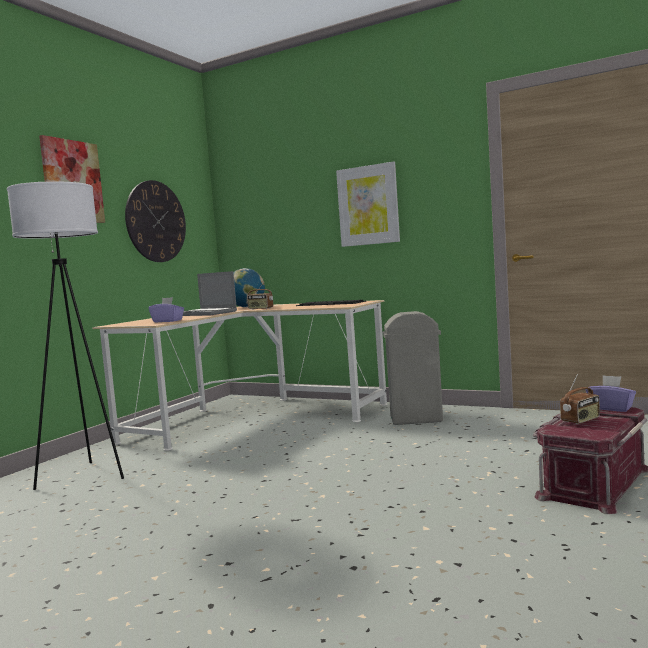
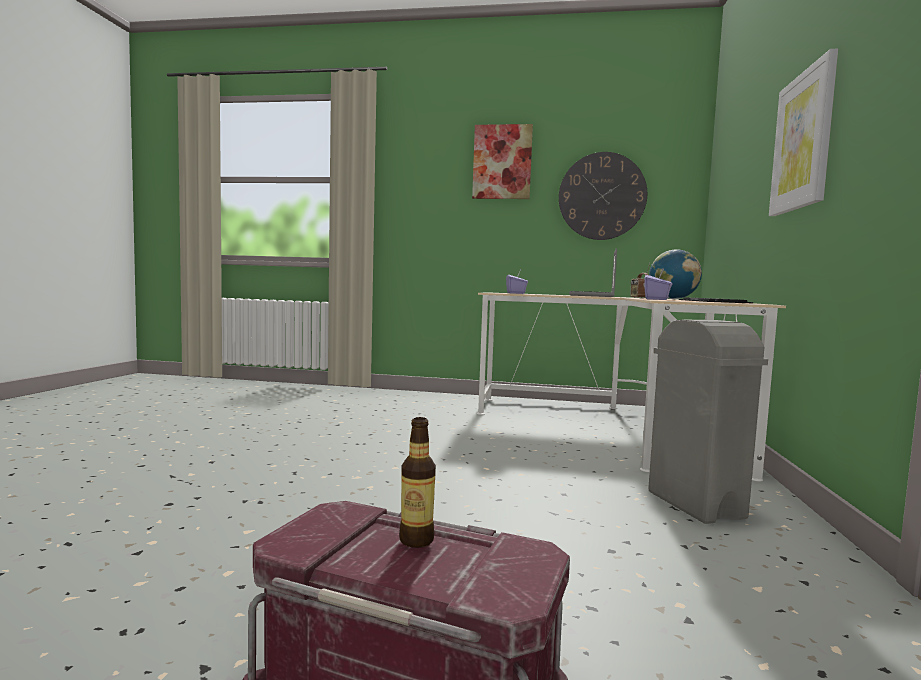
camera: 70 degrees right, 0 degrees up
(84, 476) = (404, 404): white floor lamp -> none
(581, 420) = (416, 540): radio -> bottle
(611, 408) = (519, 576): purple tissue box -> purple tissue box (657, 299)

